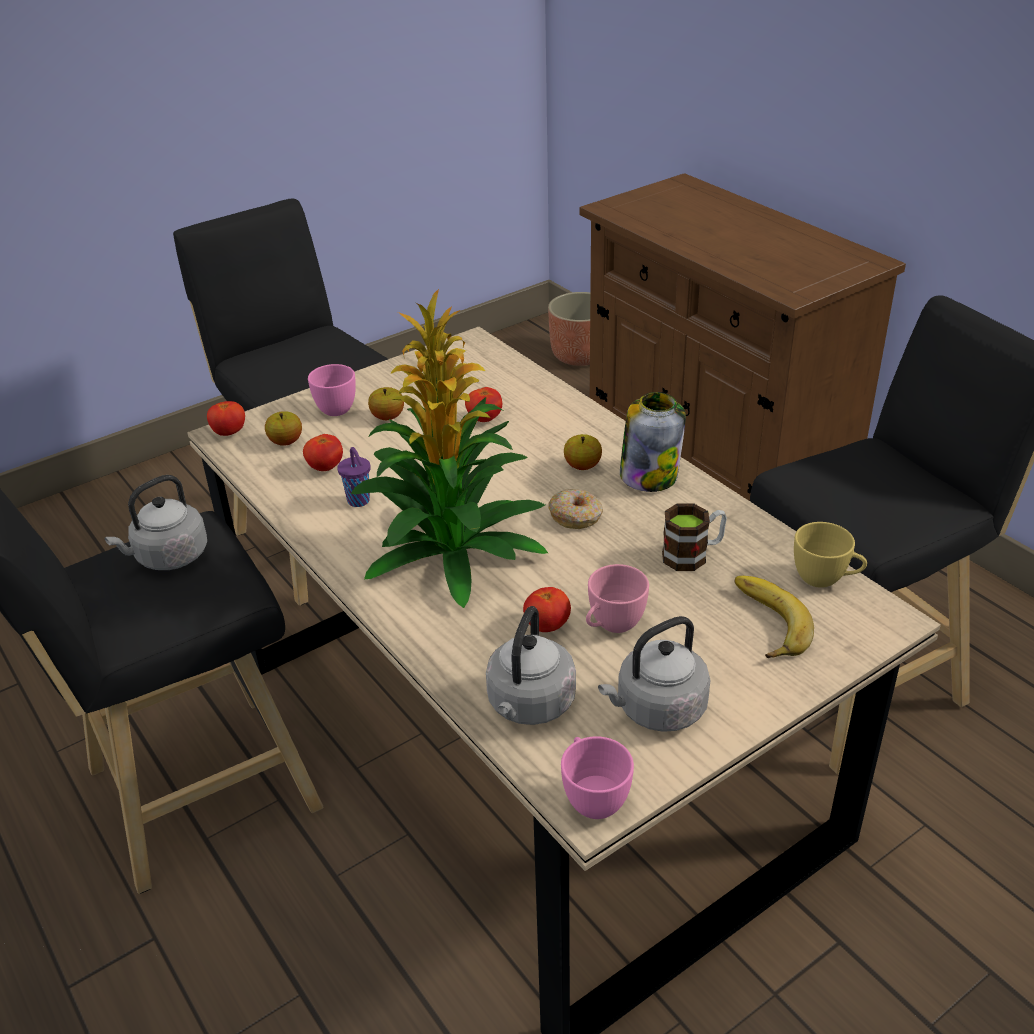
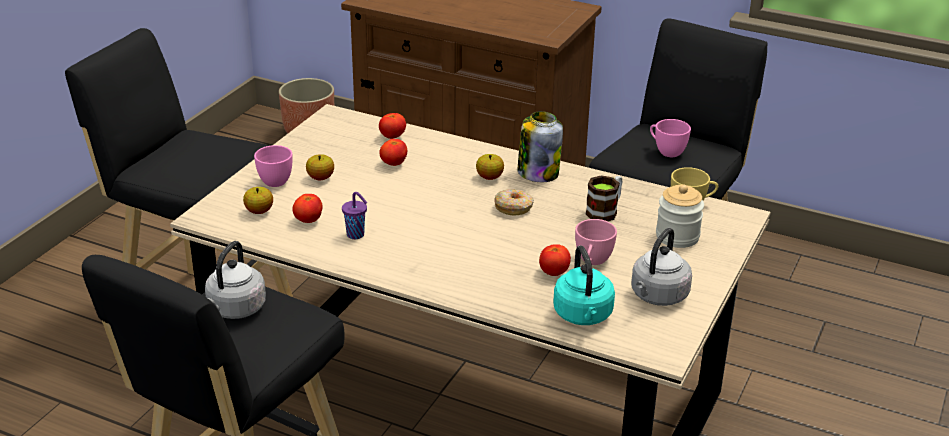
camera: 30 degrees left, 5 degrees down
(229, 433) = (207, 215): tomato -> tomato (392, 137)
(452, 553) = (453, 249): potted plant -> none
(529, 705) = (583, 316): grey kettle -> turquoise kettle
(592, 796) = (661, 349): pink cup -> pink cup (666, 151)
(763, 623) = (677, 236): banana -> jar

